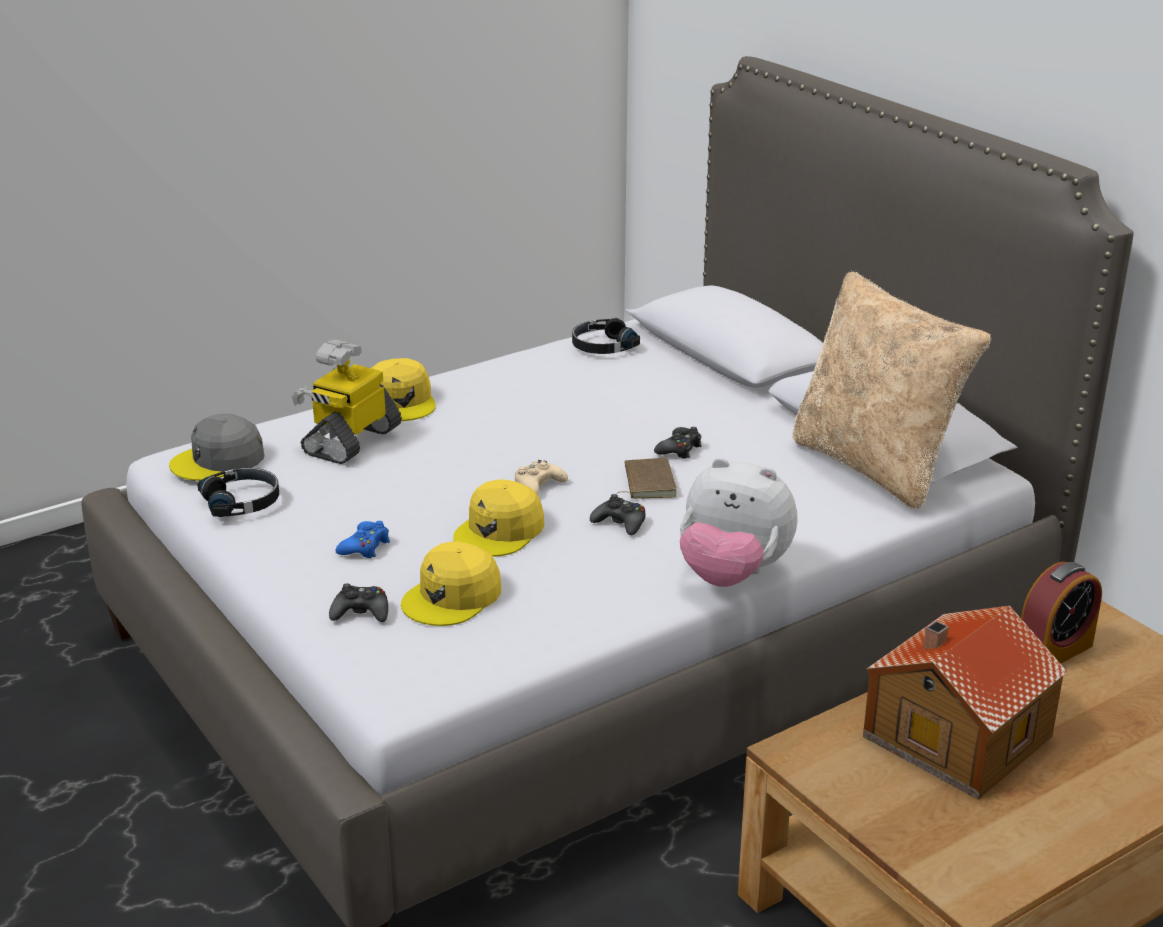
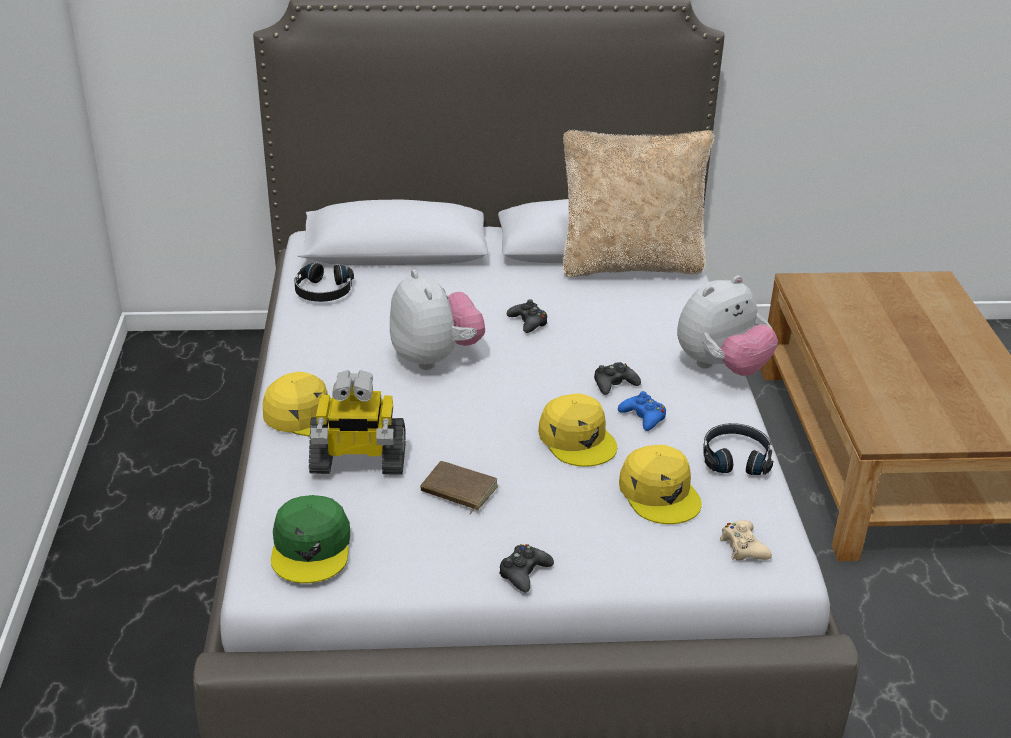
camera: 60 degrees left, 5 degrees up
(218, 460) = (311, 547): grey cap -> green cap
(242, 502) = (404, 557): black headphones -> black headphones (735, 458)
(351, 440) = (357, 461): toy robot -> toy robot turned 60 degrees counterclockwise
(361, 612) = (650, 545): black game controller -> black game controller (524, 573)
(365, 547) = (545, 512): blue game controller -> blue game controller (643, 417)
(538, 485) = (525, 397): beige game controller -> beige game controller (743, 547)
(554, 425) = (435, 358): none -> plush toy
(647, 482) = (565, 352): brown book -> brown book (458, 490)
(953, 736) = (894, 377): toy house -> none
(1054, 651) = (830, 310): alarm clock -> none

